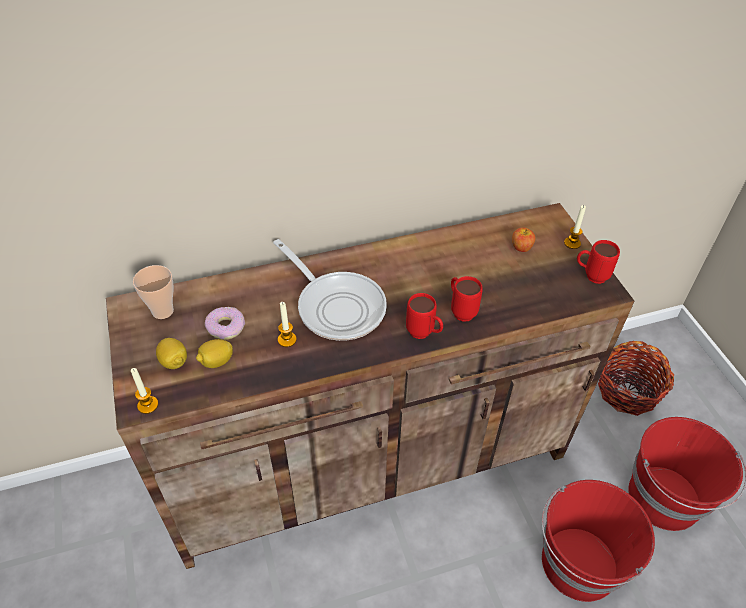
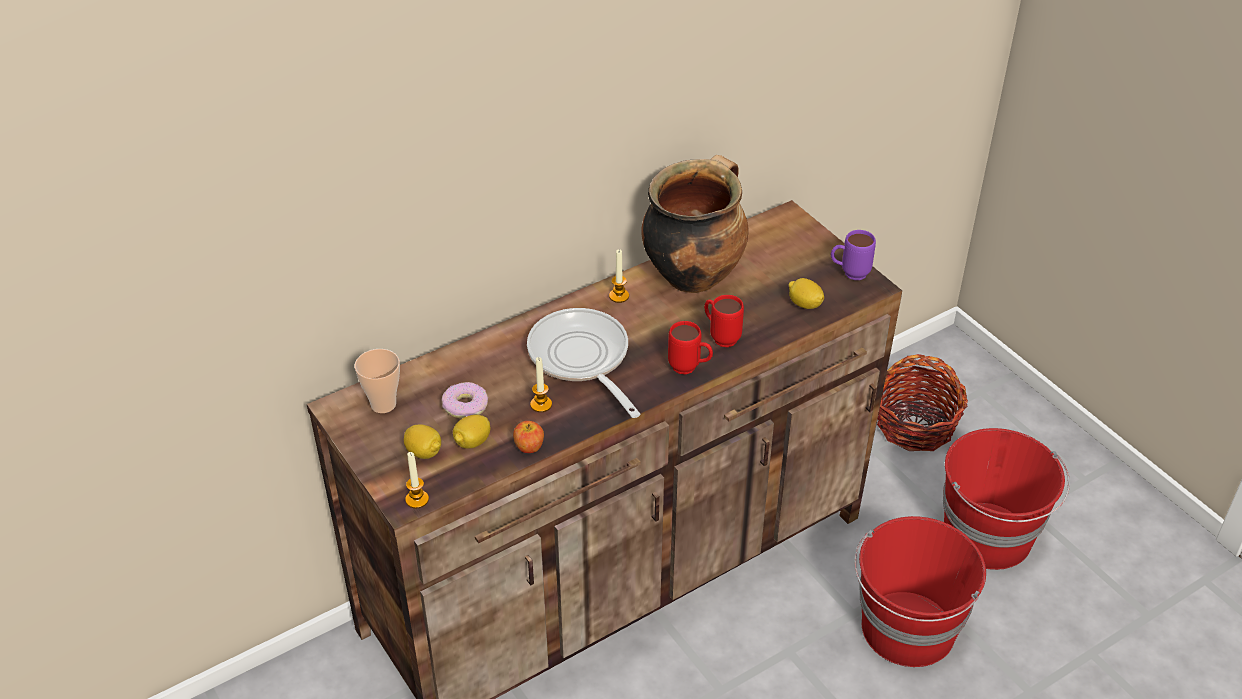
camera: 15 degrees left, 5 degrees down
(337, 306) = (582, 359): frying pan -> frying pan turned 150 degrees counterclockwise
(456, 250) = (693, 274): none -> cooking pot
(521, 247) = (764, 257): apple -> apple (529, 447)
(543, 296) = (804, 304): none -> lemon
(572, 243) = (819, 242): candle -> candle (619, 296)
(590, 276) = (849, 274): red mug -> purple mug

